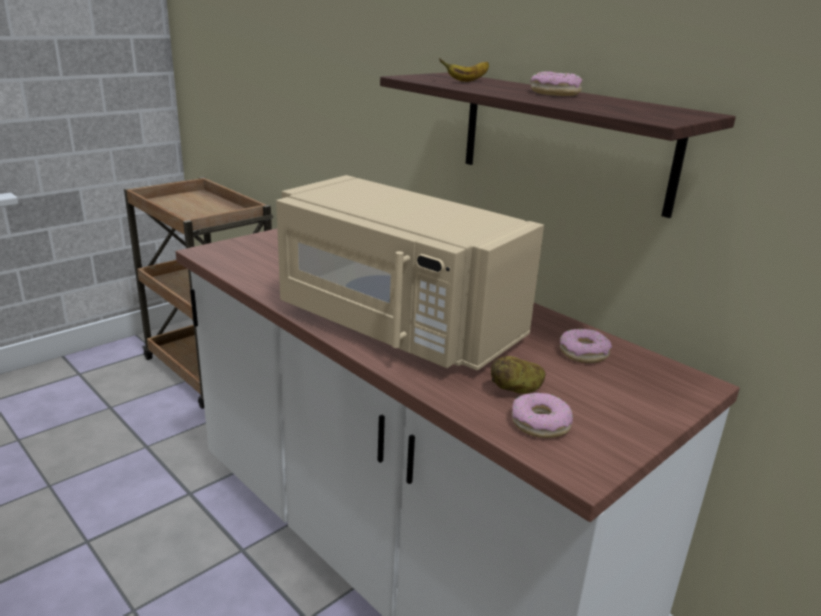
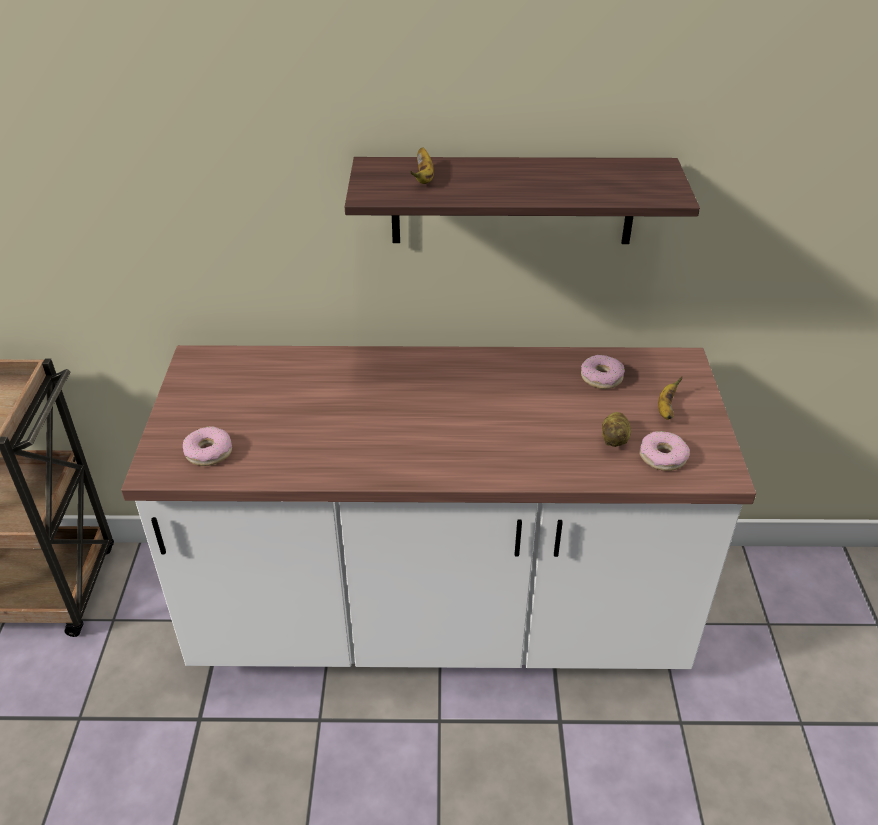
camera: 45 degrees left, 15 degrees up
(395, 325) = (460, 438): beige microwave -> none
(555, 93) = (527, 173): donut -> donut (209, 452)
(609, 399) = (666, 409): none -> banana

